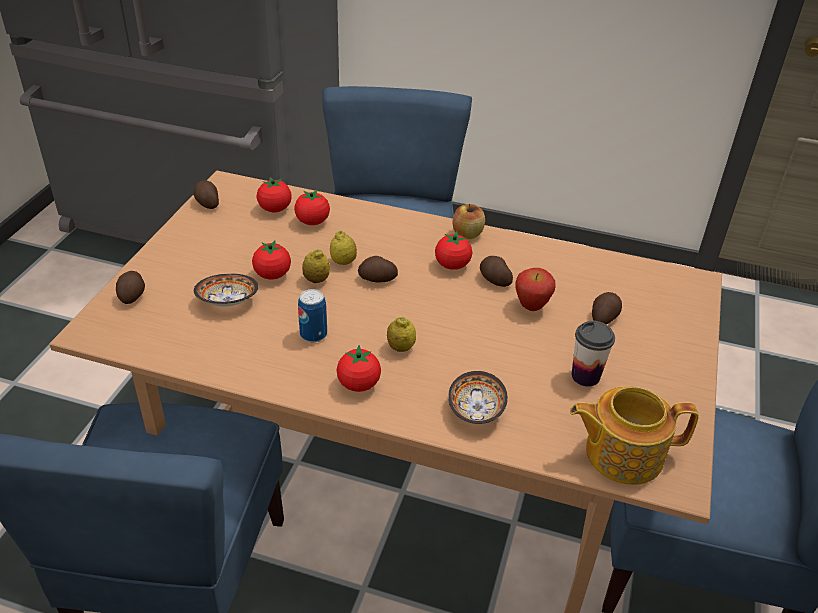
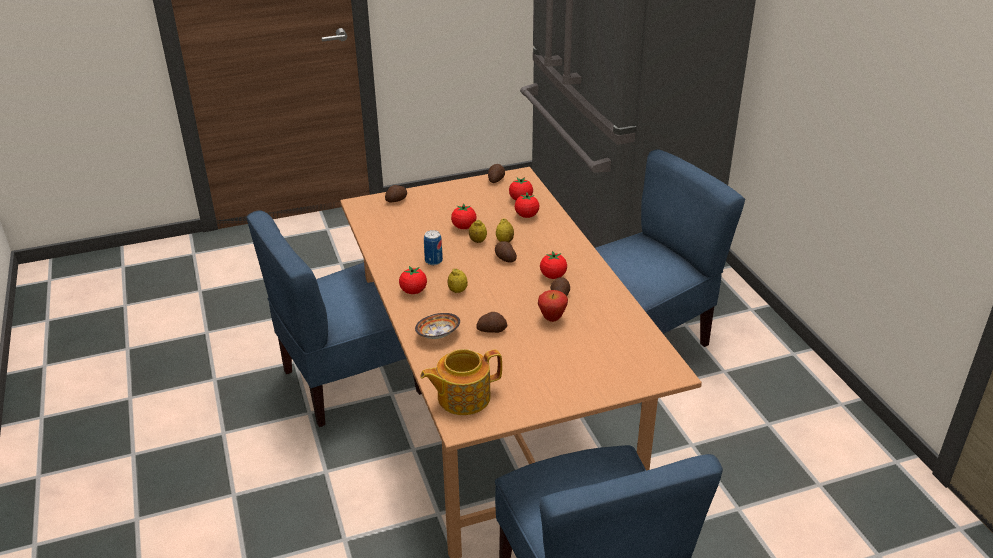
camera: 55 degrees right, 5 degrees down
(228, 301) = (426, 226): bowl -> none
(467, 234) = (592, 268): apple -> none
(585, 376) = (513, 361): cup -> none
(603, 317) = (579, 348): potato -> potato (491, 329)
(621, 453) = (462, 397): teapot -> teapot turned 75 degrees counterclockwise

